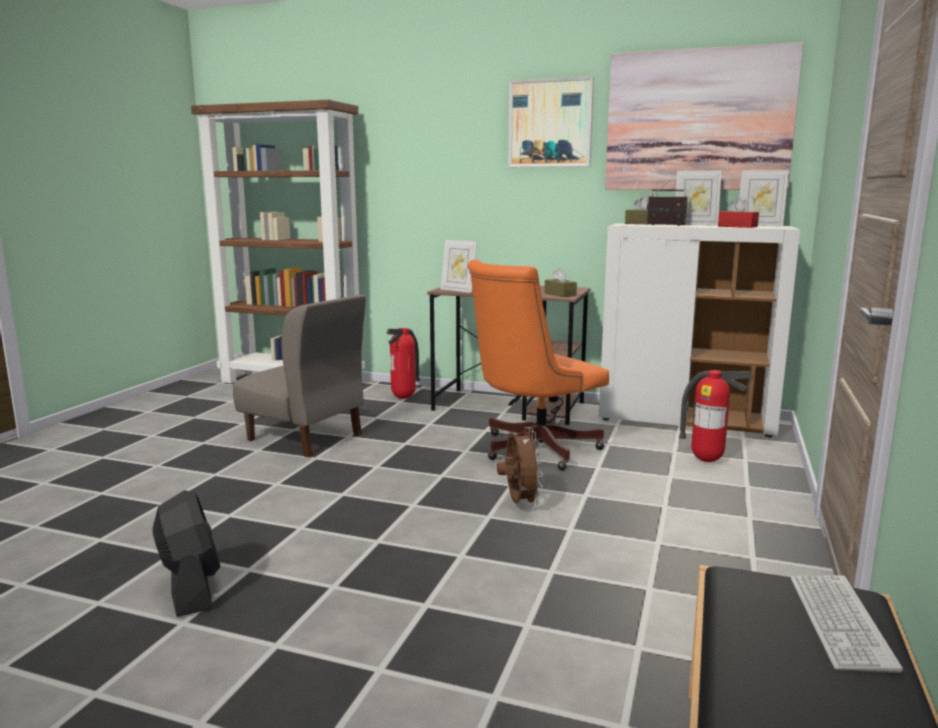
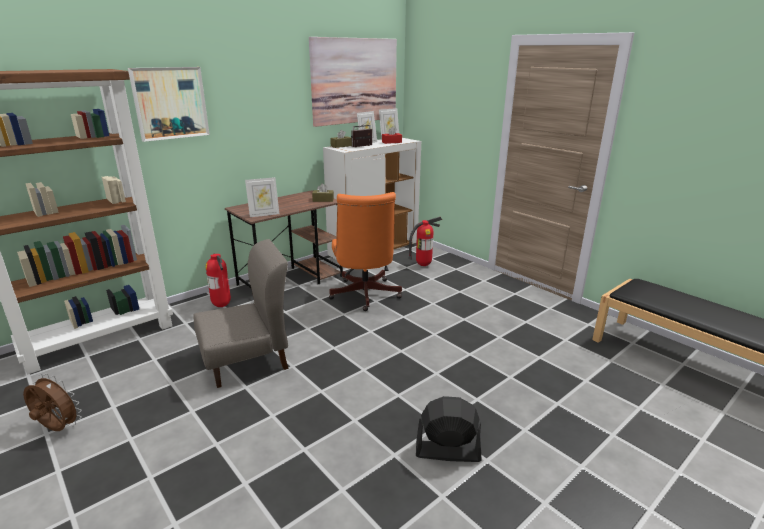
camera: 60 degrees left, 10 degrees up
(519, 504) = (427, 321): brown fan -> brown fan (57, 429)
(550, 123) = (276, 83): picture -> picture (170, 103)
(839, 622) = (657, 289): keyboard -> none

